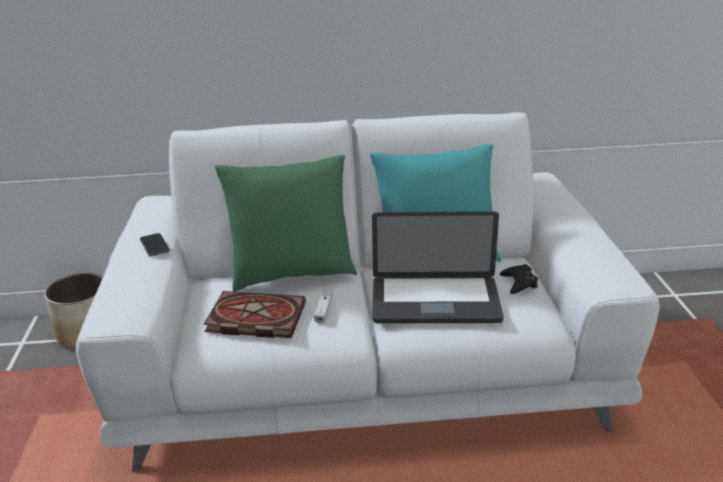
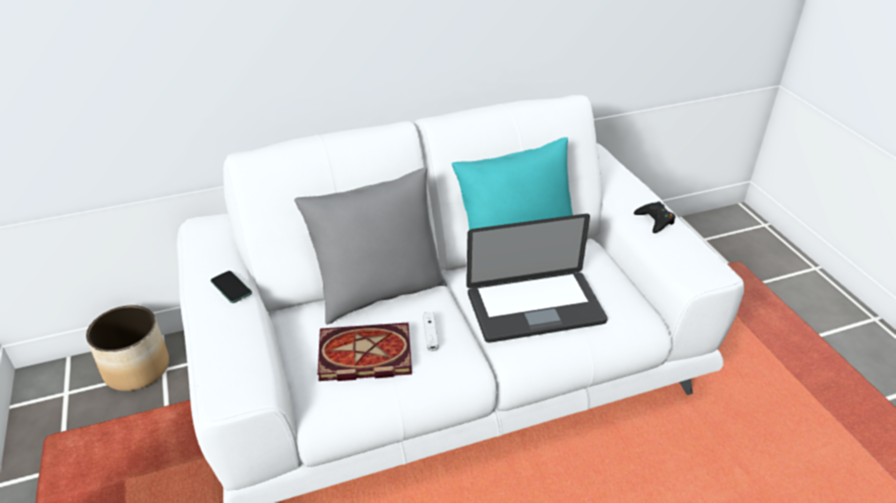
camera: 15 degrees left, 10 degrees up
(292, 274) = (379, 293): green pillow -> grey pillow
(519, 283) = (604, 273): black game controller -> black game controller (655, 220)

